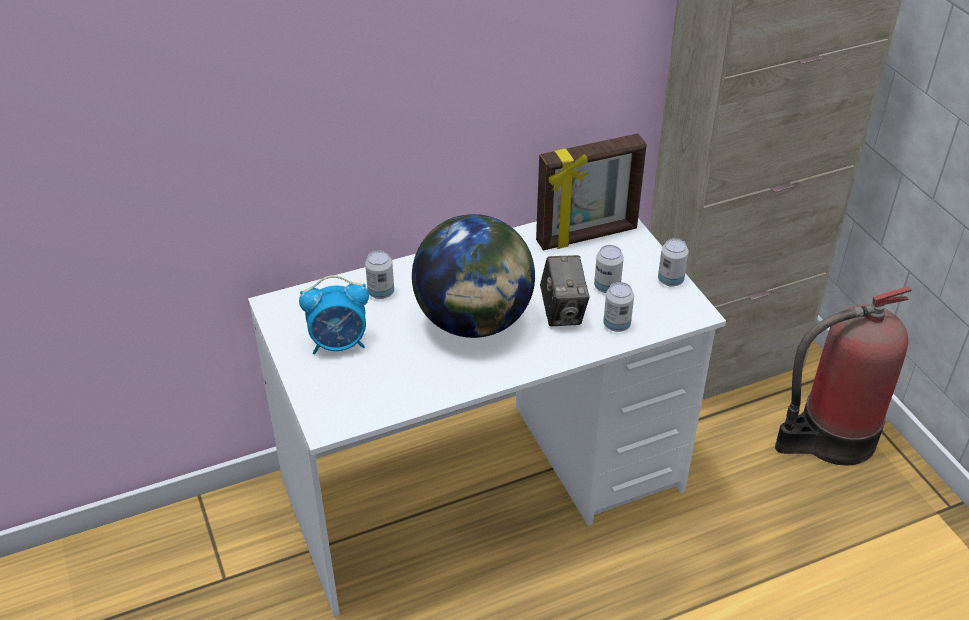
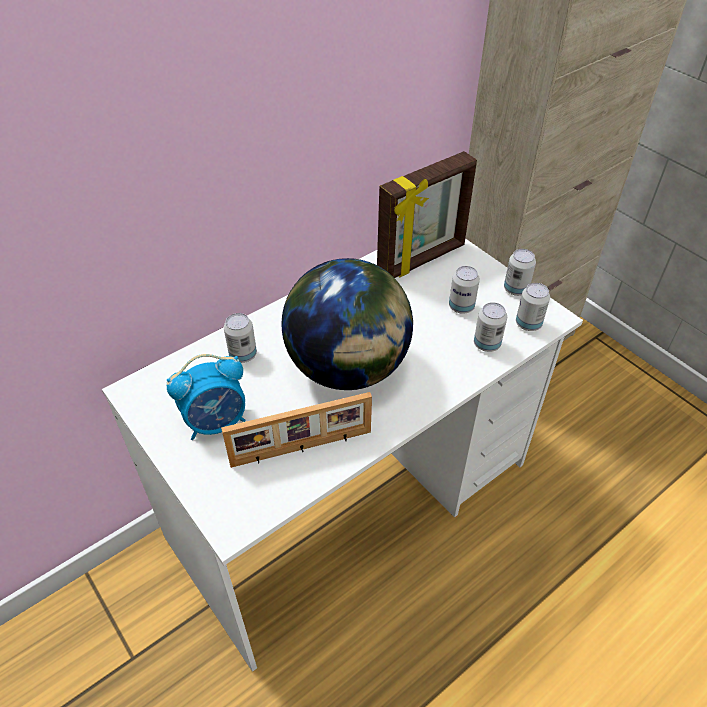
camera: 15 degrees left, 5 degrees up
(406, 379) = (302, 449): none -> picture frame
(562, 312) = (430, 341): camera -> none
(667, 314) = (528, 324): none -> can
(830, 438) = (617, 391): fire extinguisher -> none

